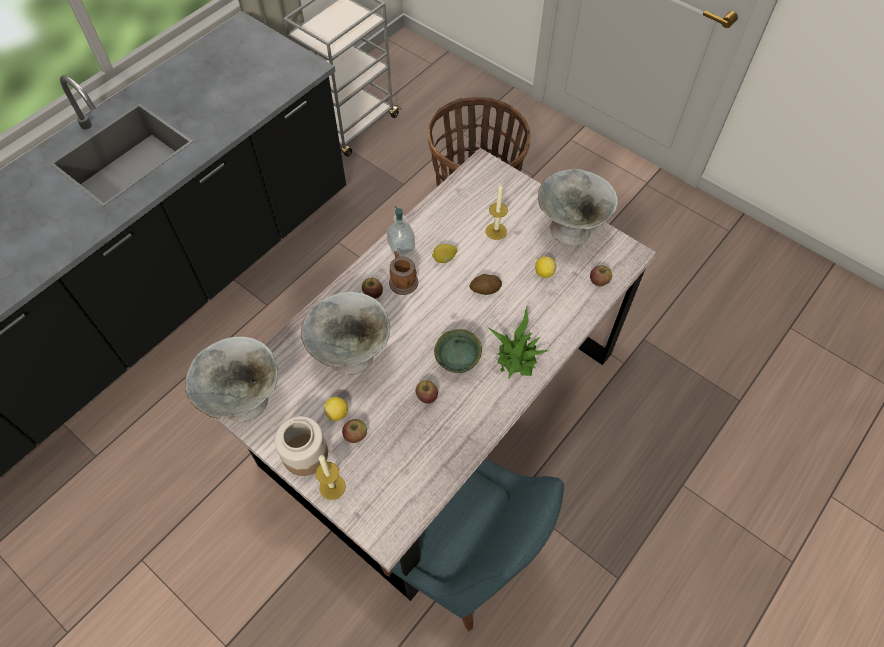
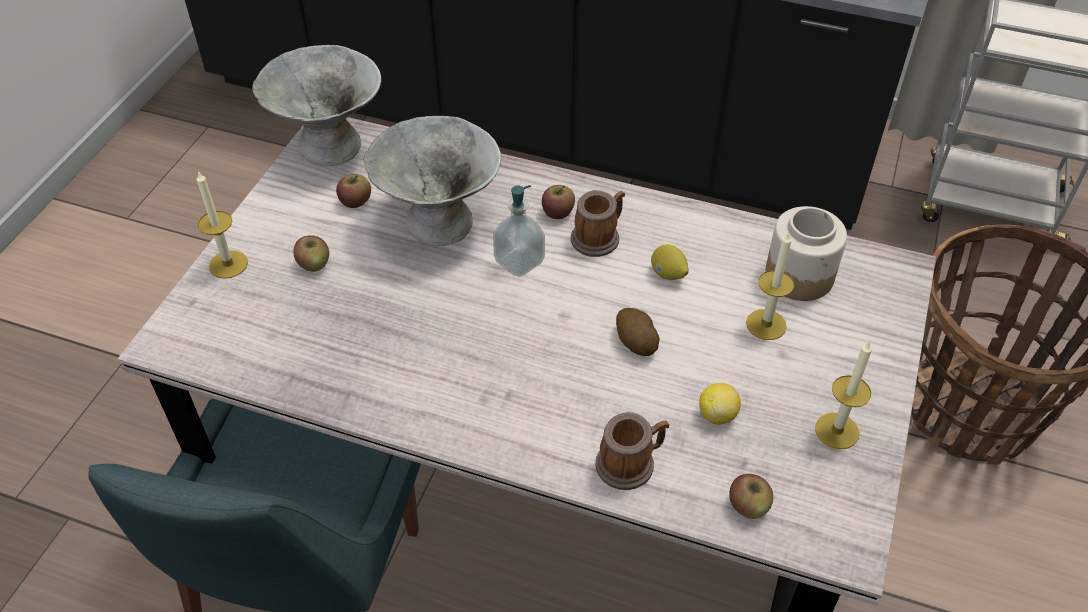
camera: 70 degrees right, 10 degrees down
(305, 454) = (270, 223): jar -> jar (799, 275)
(337, 413) = (342, 236): lemon -> none
(401, 247) = (661, 218): soap dispenser -> soap dispenser (519, 261)
(426, 396) = (404, 323): apple -> apple (355, 201)
(459, 362) = (480, 345): green bowl -> none
(517, 355) = (526, 419): potted plant -> none
(560, 318) = (631, 463): none -> mug
(569, 231) = (837, 431): grey bowl -> candle

